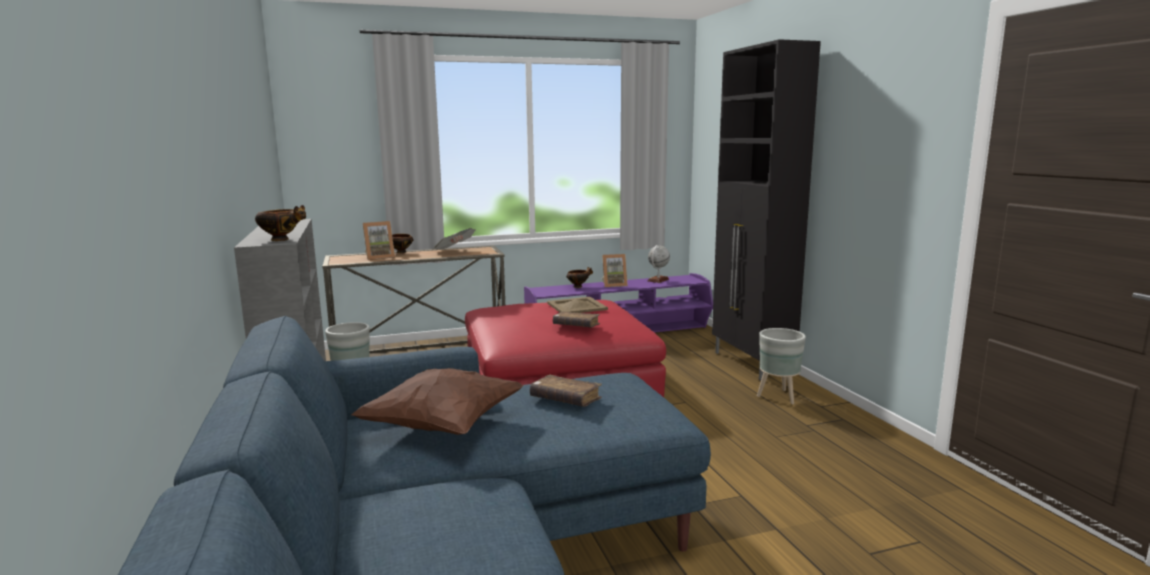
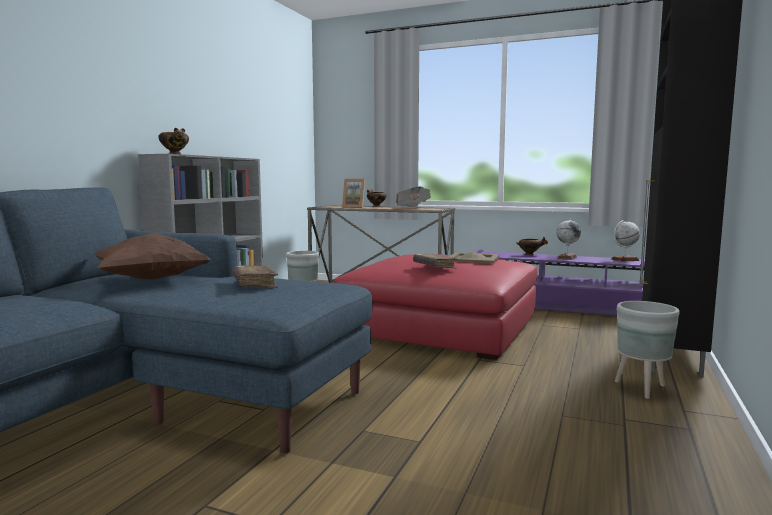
camera: 40 degrees right, 5 degrees down
(614, 285) = (567, 257): picture frame -> globe

